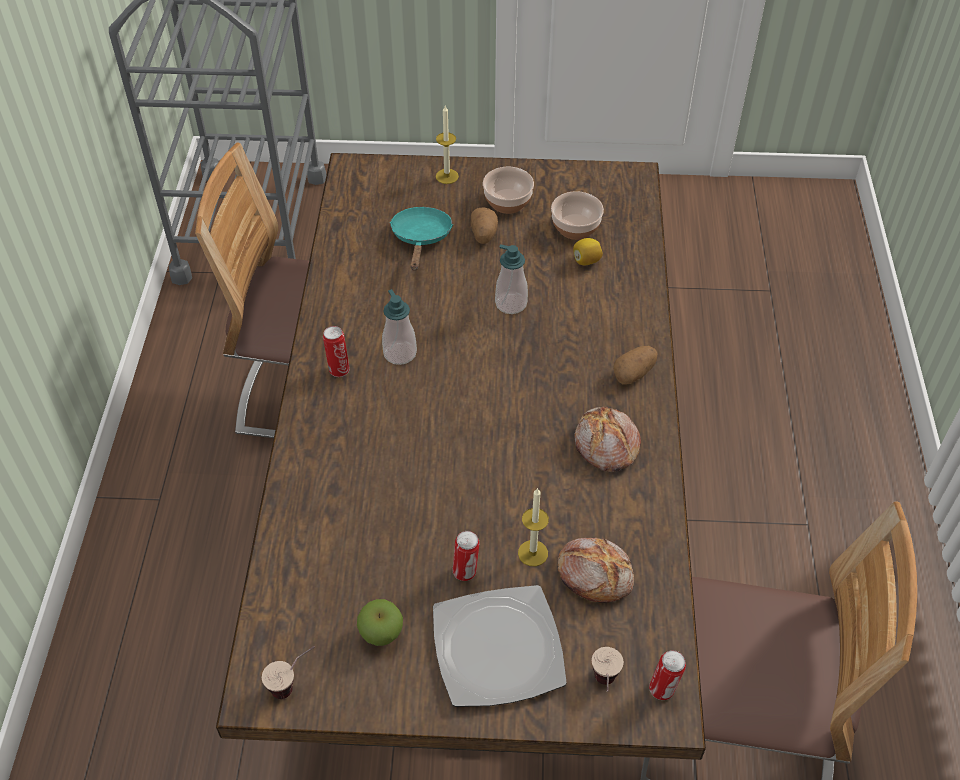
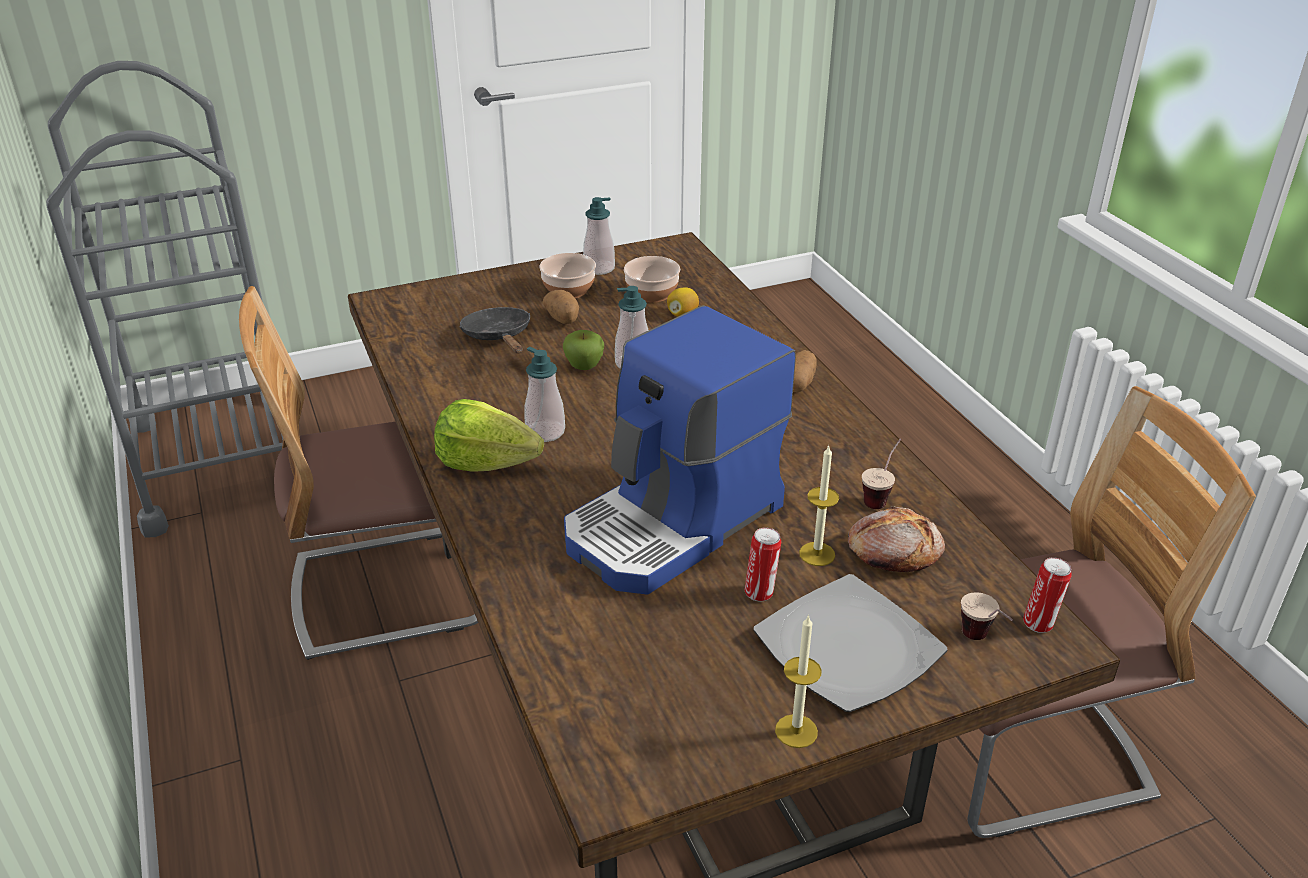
camera: 25 degrees left, 15 degrees down
(294, 683) = (645, 764): cup -> cup (880, 496)
(338, 369) = (486, 463): can -> lettuce
(381, 634) = (712, 680): apple -> apple (584, 366)
(421, 238) = (499, 337): turquoise frying pan -> black frying pan
(442, 482) = (674, 524): none -> coffee machine
(447, 176) = (490, 285): candle -> candle (796, 731)
(548, 184) = (599, 268): none -> soap dispenser
(605, 446) = (817, 447): bread -> none

